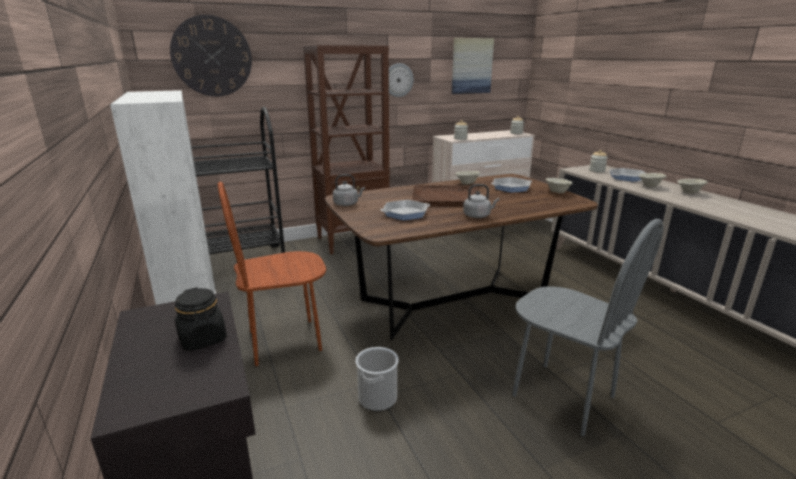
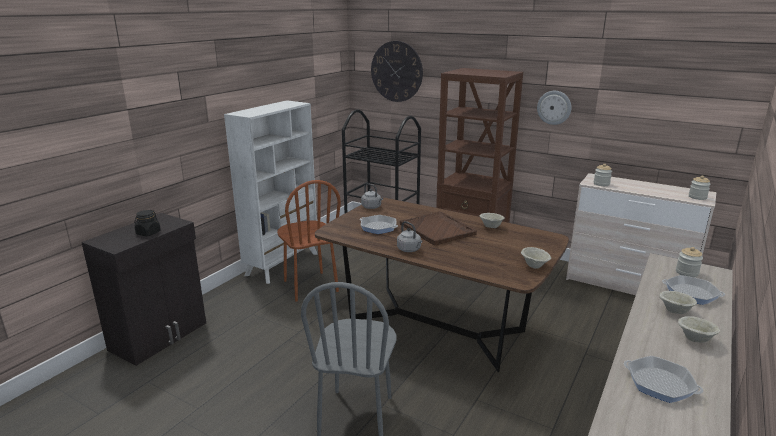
camera: 55 degrees right, 0 degrees up
(285, 341) = (310, 286): brown chair -> brown chair turned 150 degrees counterclockwise
(377, 398) = (285, 339): bucket -> none
(471, 66) = (655, 102): picture -> none
(511, 188) = (512, 245): frying pan -> frying pan (660, 384)

